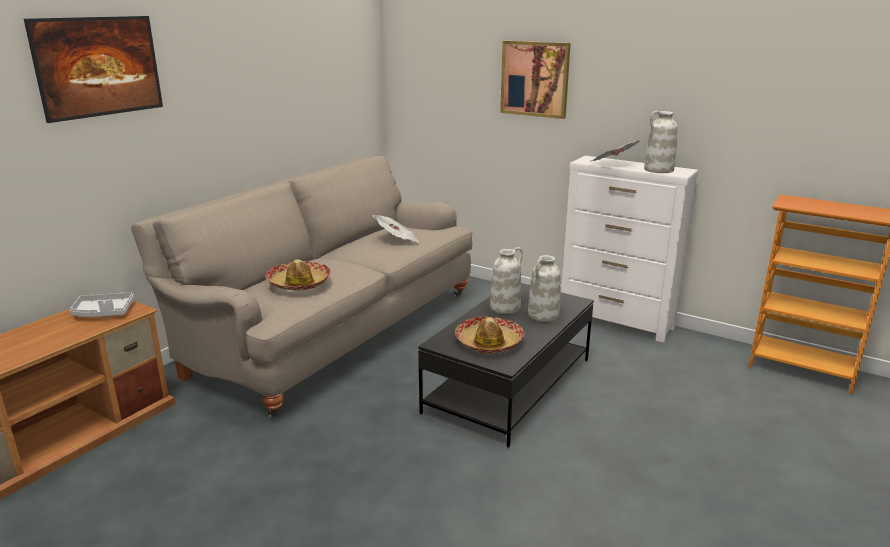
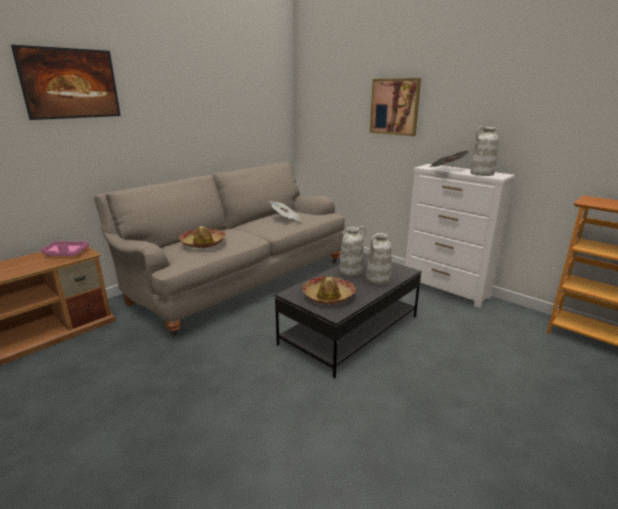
camera: 10 degrees right, 0 degrees up
(104, 313) = (65, 254): grey tray -> pink tray

